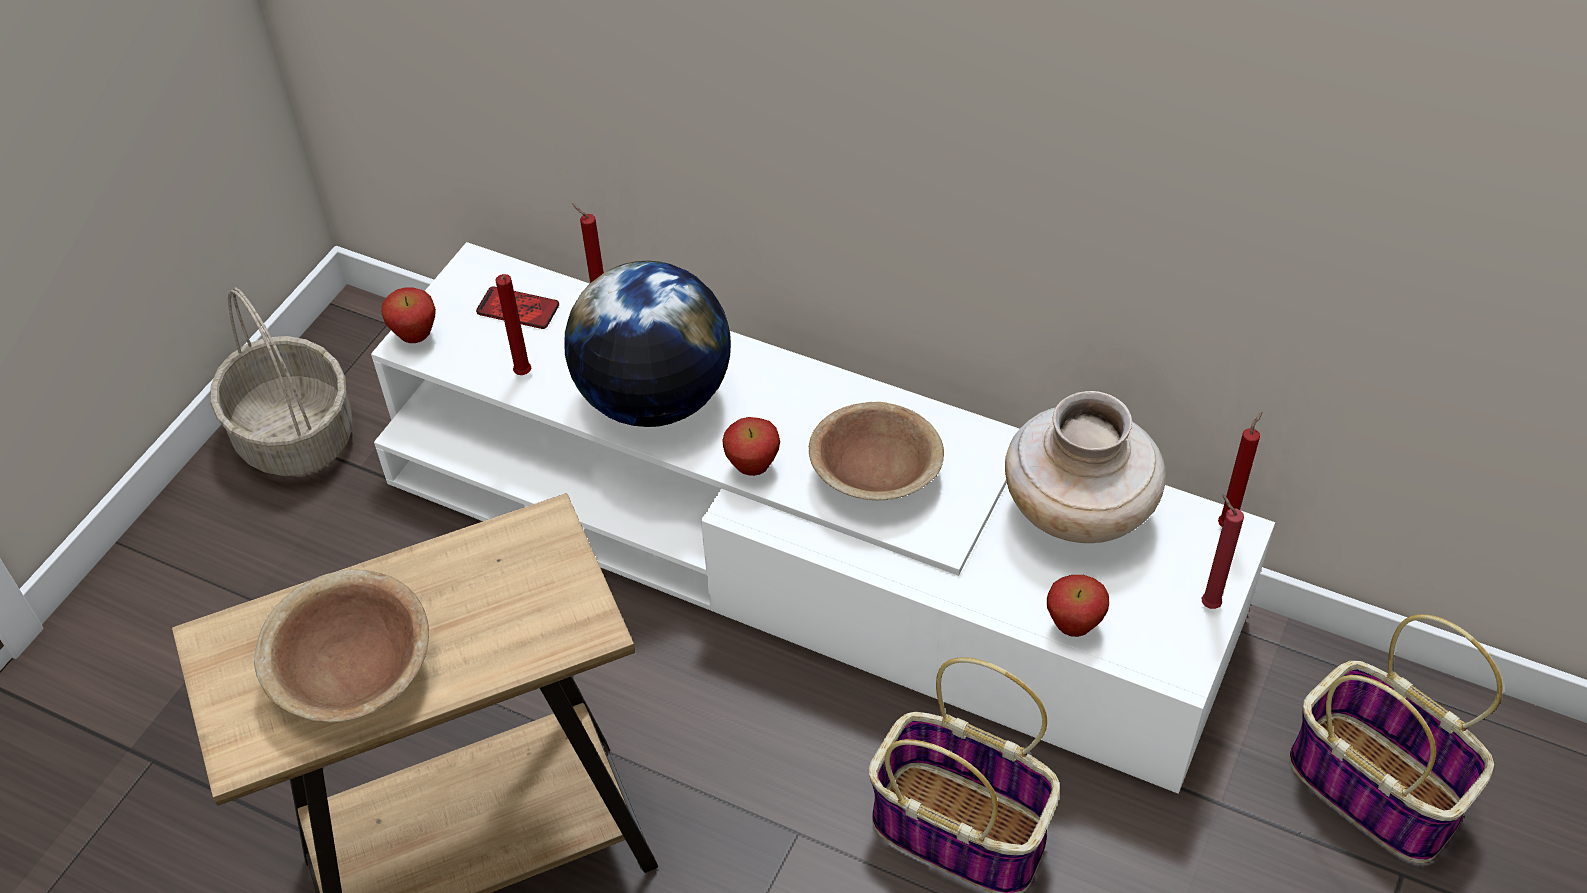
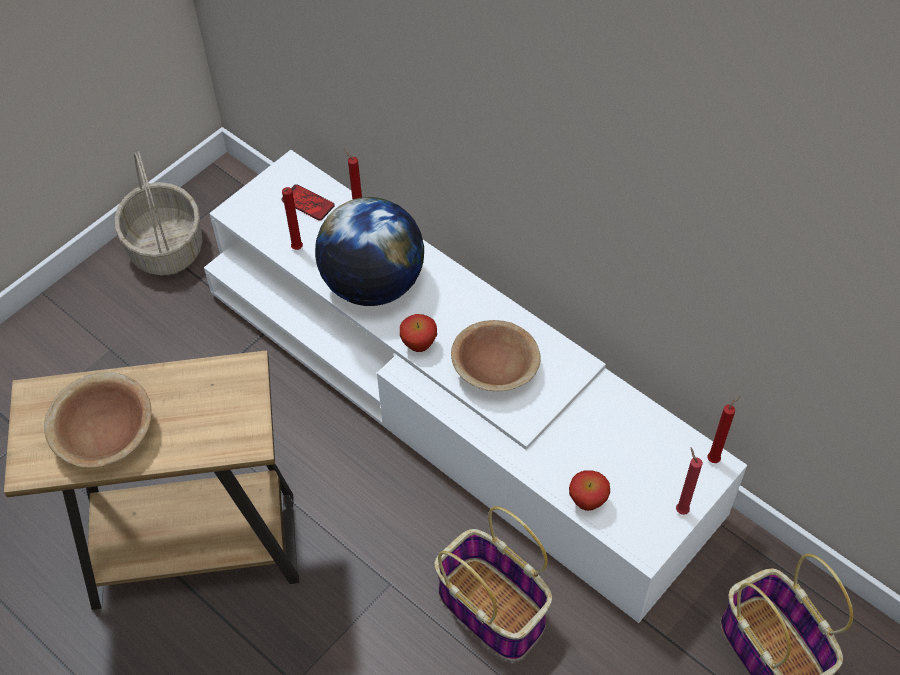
camera: 15 degrees right, 5 degrees up
(415, 337) = (239, 208): apple -> none
(1078, 512) = (619, 426): beige vase -> none

